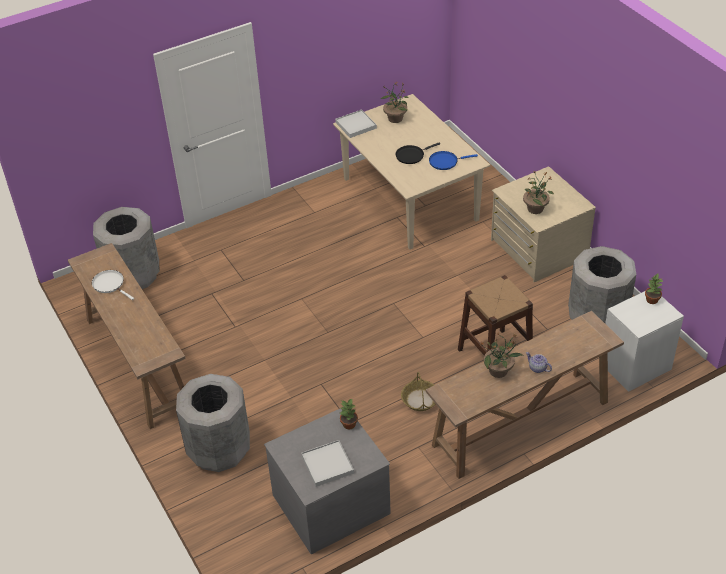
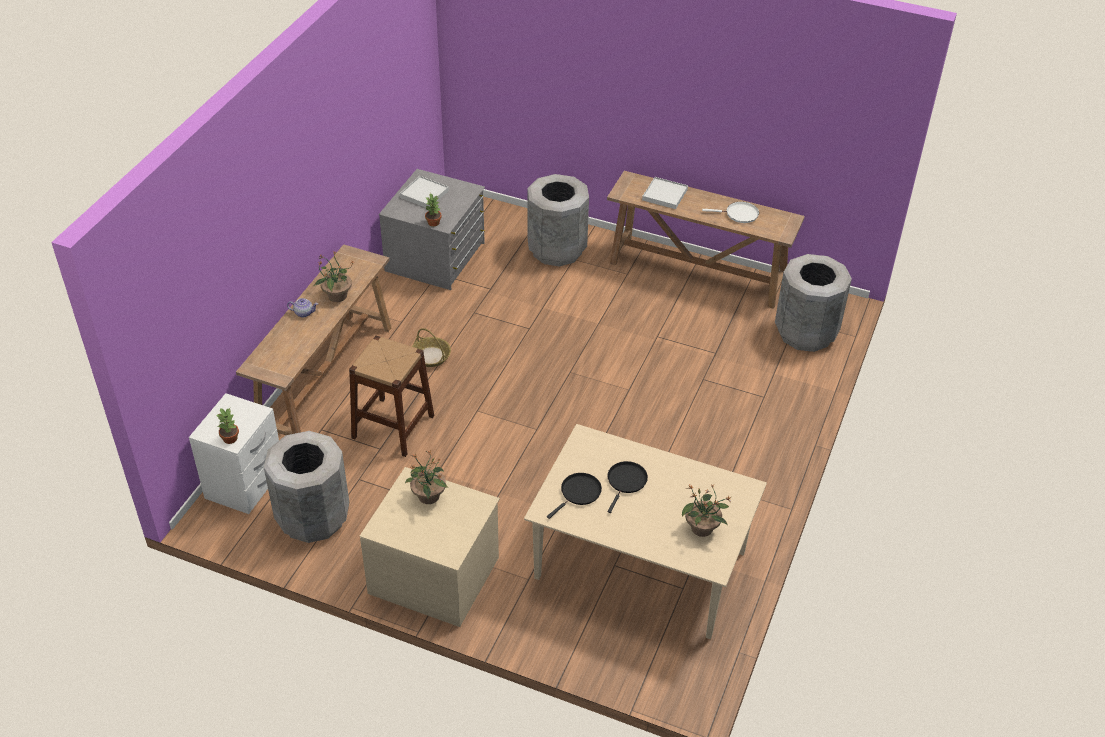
camera: 140 degrees right, 0 degrees up
(356, 125) = (736, 492): white tray -> white tray (664, 195)
(445, 162) = (579, 493): blue frying pan -> black frying pan

